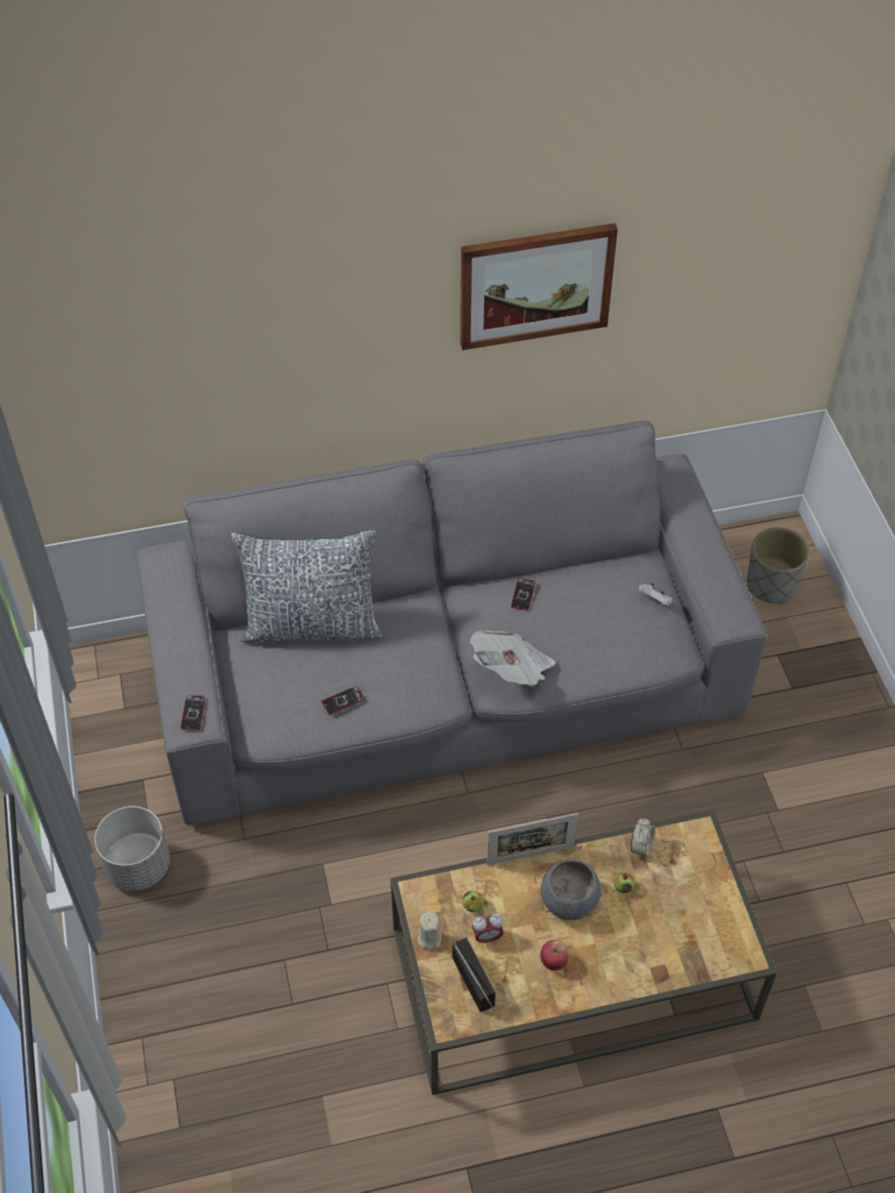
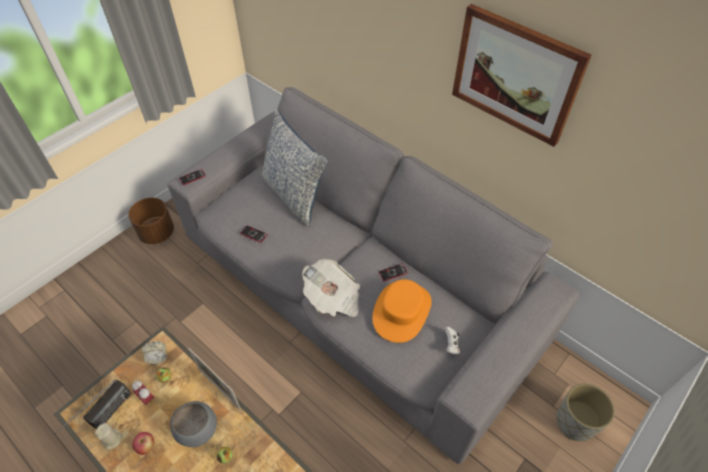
camera: 55 degrees right, 0 degrees up
(137, 866) = (157, 233): grey planter -> brown planter
(429, 938) = (131, 368): beige candle -> beige candle (112, 439)
(580, 617) = (401, 311): none -> orange hat
(641, 847) = (263, 450): alarm clock -> alarm clock (158, 358)

